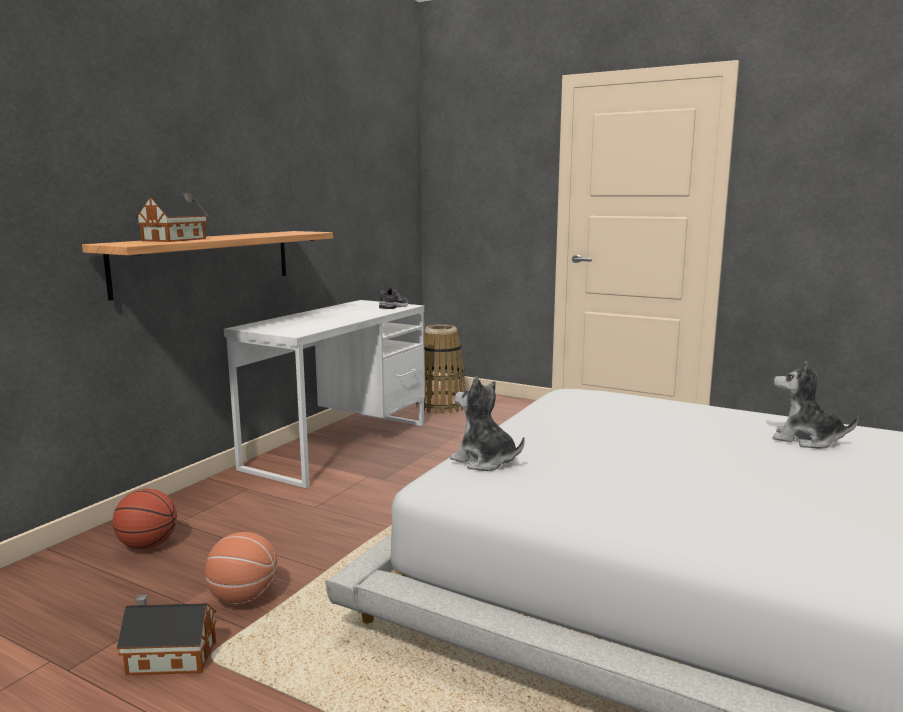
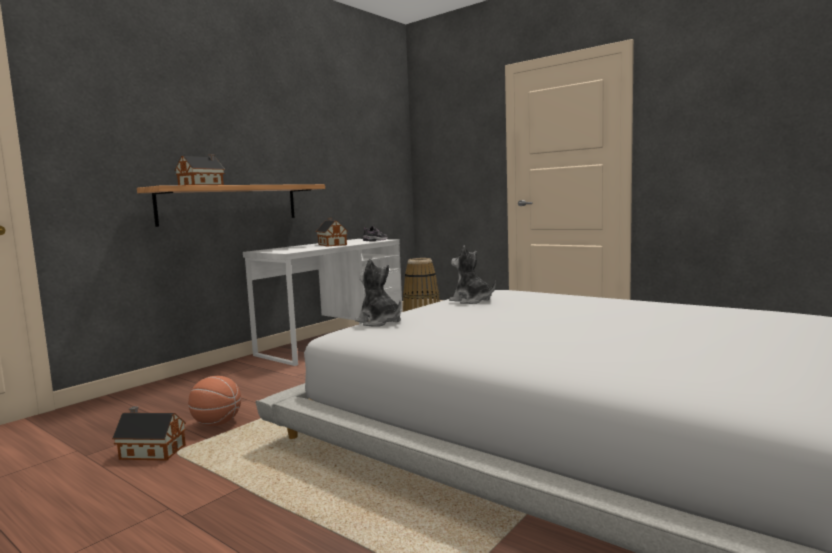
camera: 10 degrees right, 5 degrees down
(147, 545) = (171, 394): basketball -> none
(342, 315) = (332, 244): none -> toy house
(806, 440) = (640, 310): plush toy -> plush toy (471, 301)

